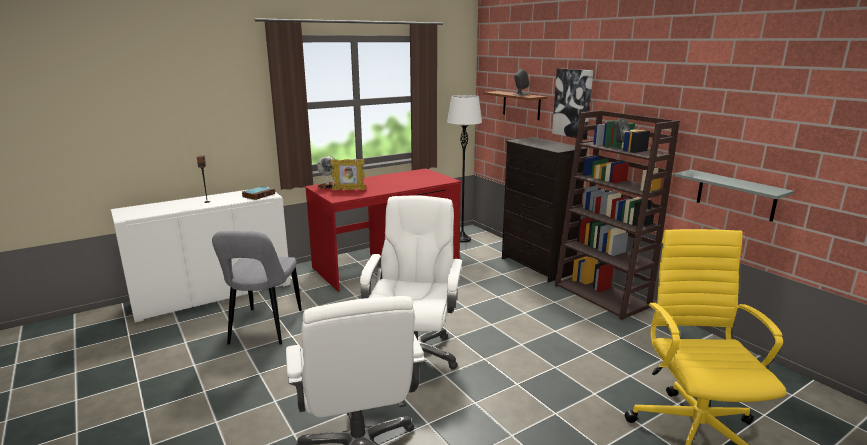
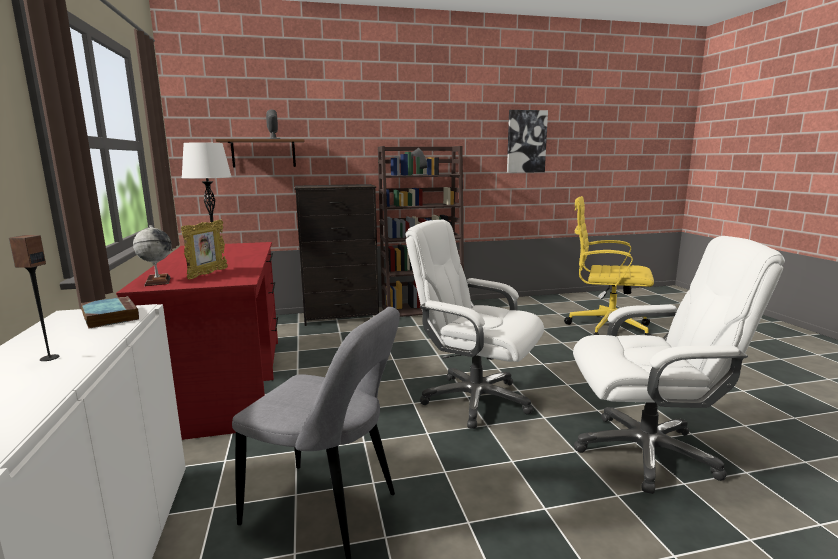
camera: 70 degrees left, 5 degrees down
(573, 103) = (341, 143): picture -> picture (526, 141)
(735, 195) = (500, 194): grey shelf -> none

